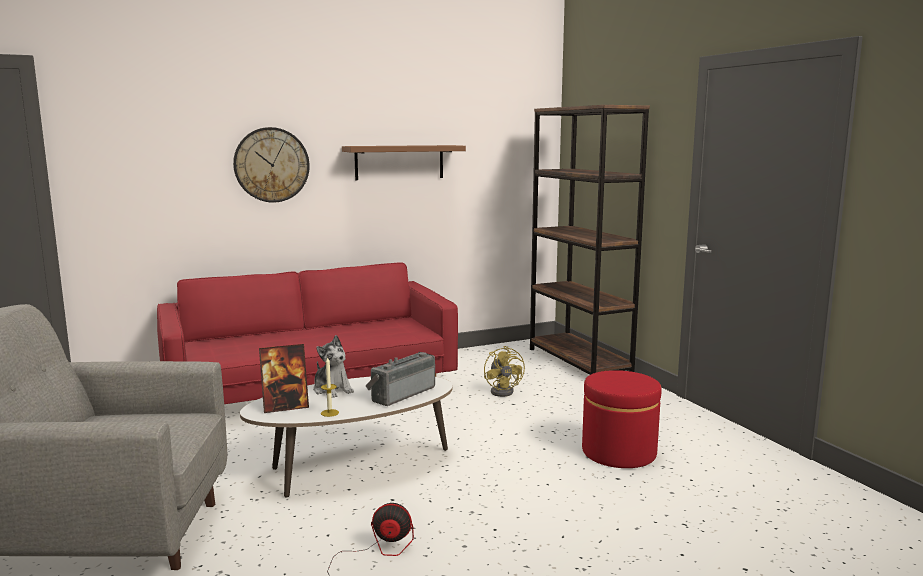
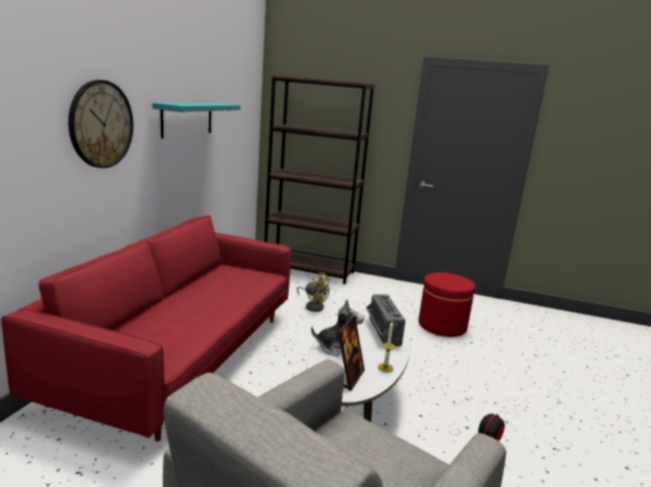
camera: 50 degrees left, 5 degrees up
(399, 162) = (187, 119): brown shelf -> turquoise shelf

